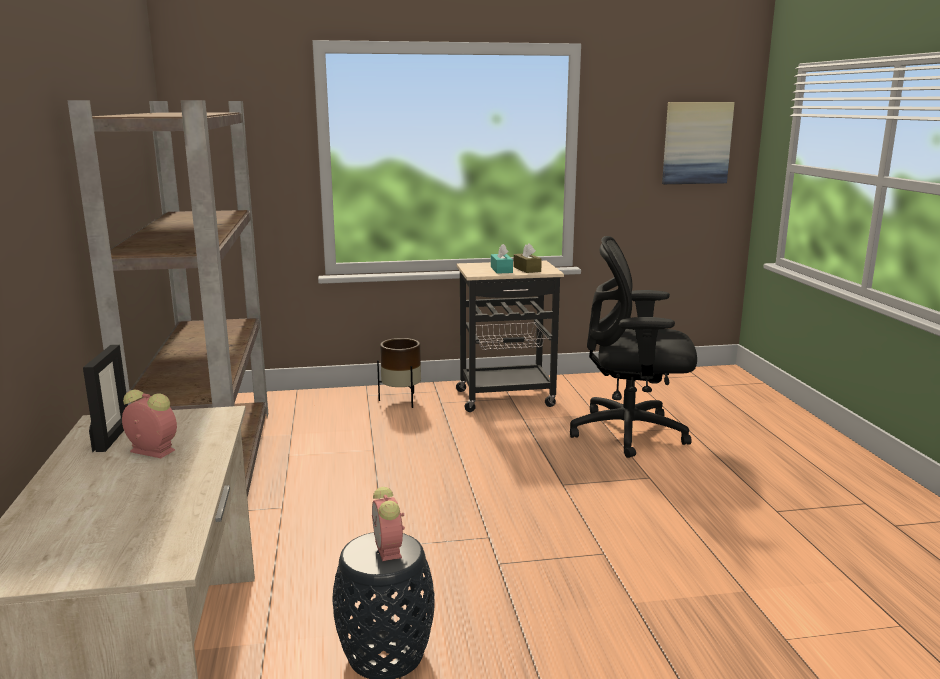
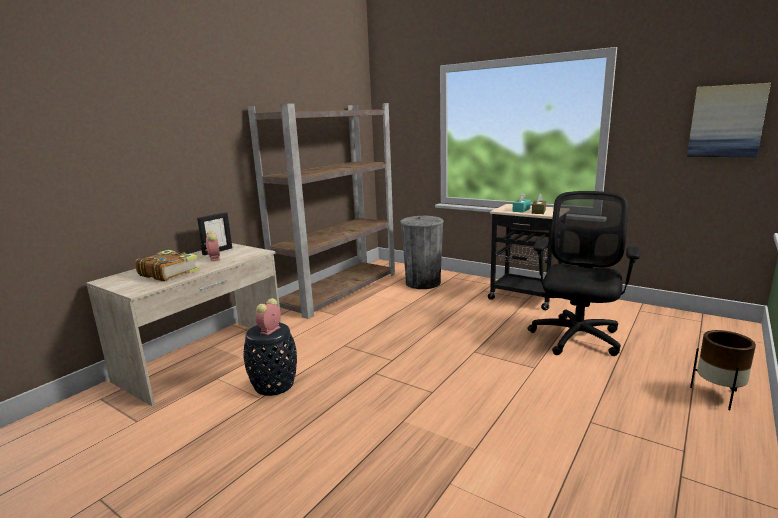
camera: 45 degrees right, 0 degrees up
(128, 507) = (169, 273): none -> book
(338, 415) = (423, 283): none -> grey trash can
(402, 400) = (465, 284): brown planter -> brown planter (718, 396)
(636, 431) = (577, 340): black office chair -> black office chair turned 60 degrees clockwise

